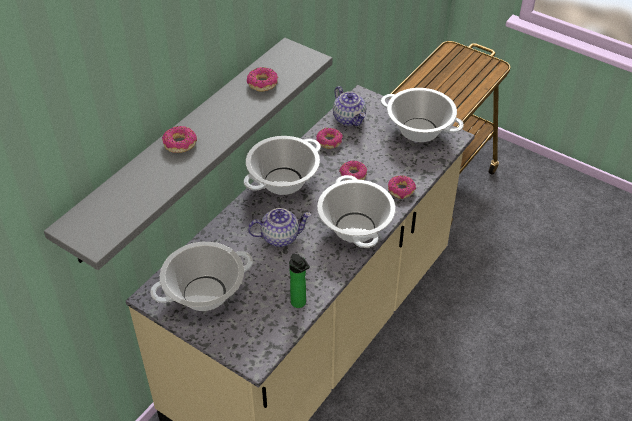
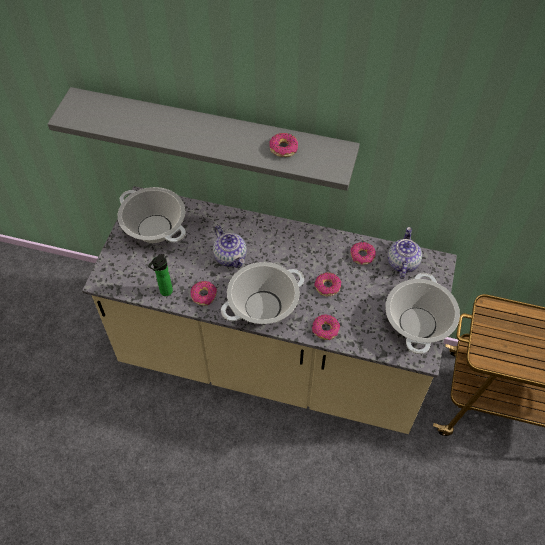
camera: 70 degrees right, 10 degrees up
(180, 144) = (185, 123): donut -> donut (204, 295)
(283, 181) = (296, 238): cooking pot -> none
(349, 119) = (402, 262): teapot -> teapot turned 150 degrees clockwise

